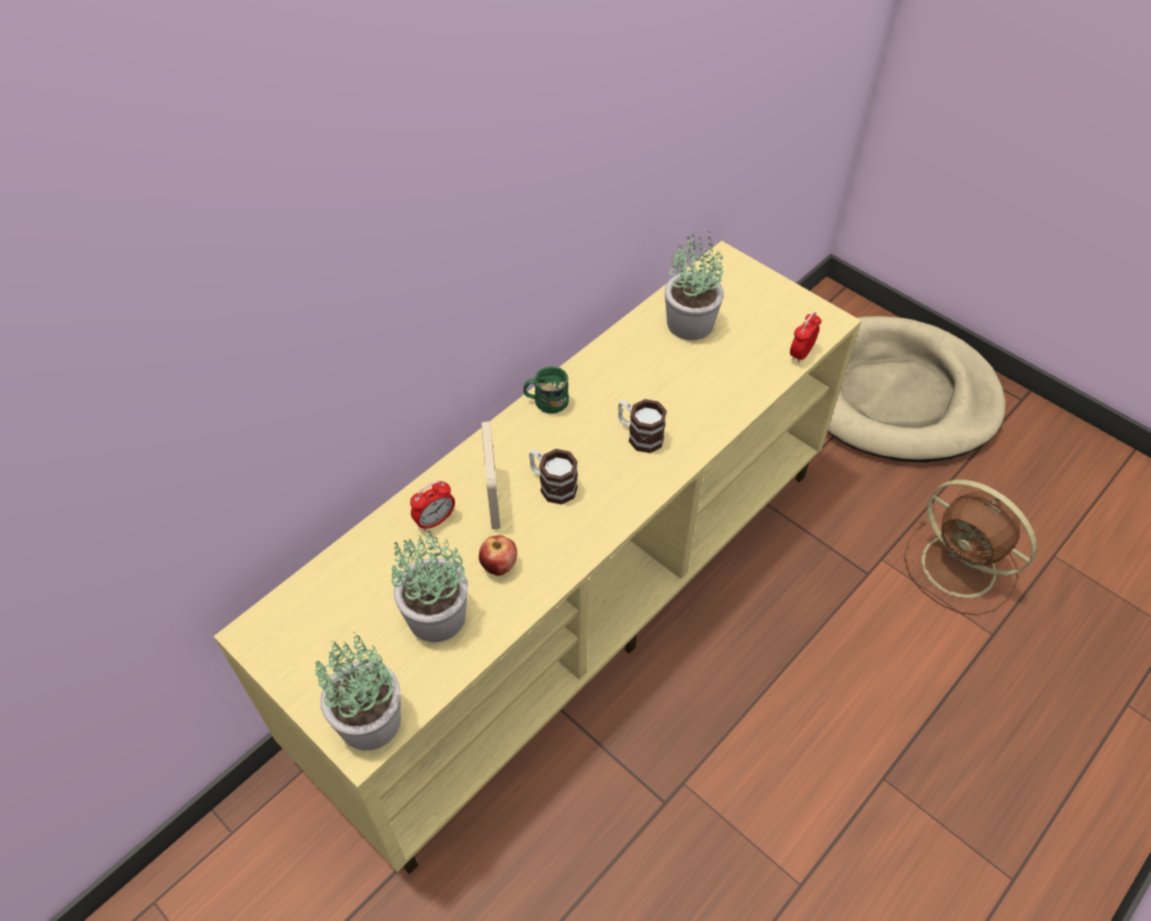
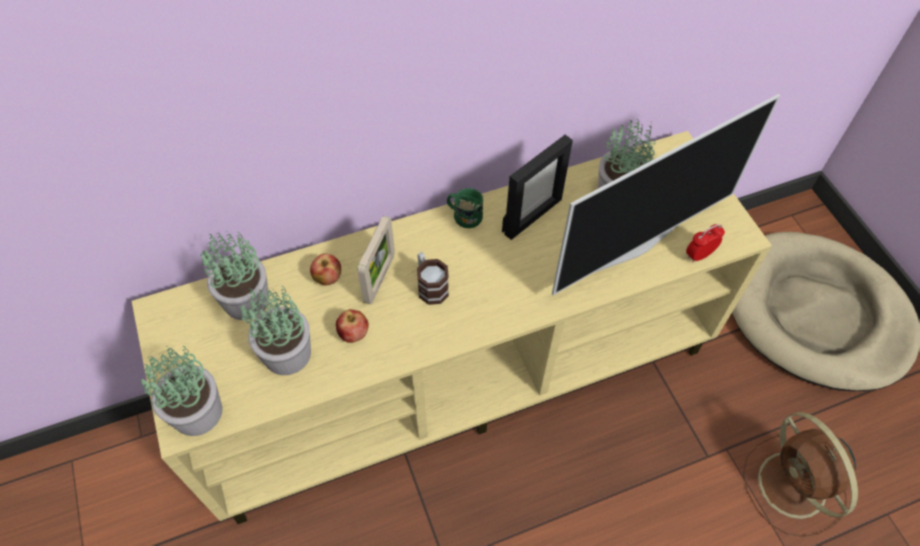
camera: 25 degrees right, 5 degrees up
(355, 581) = (246, 301): none -> potted plant
(435, 520) = (328, 278): alarm clock -> apple
(616, 376) = (532, 215): none -> picture frame
(639, 435) = (521, 272): mug -> none
(736, 368) = (635, 246): none -> television

